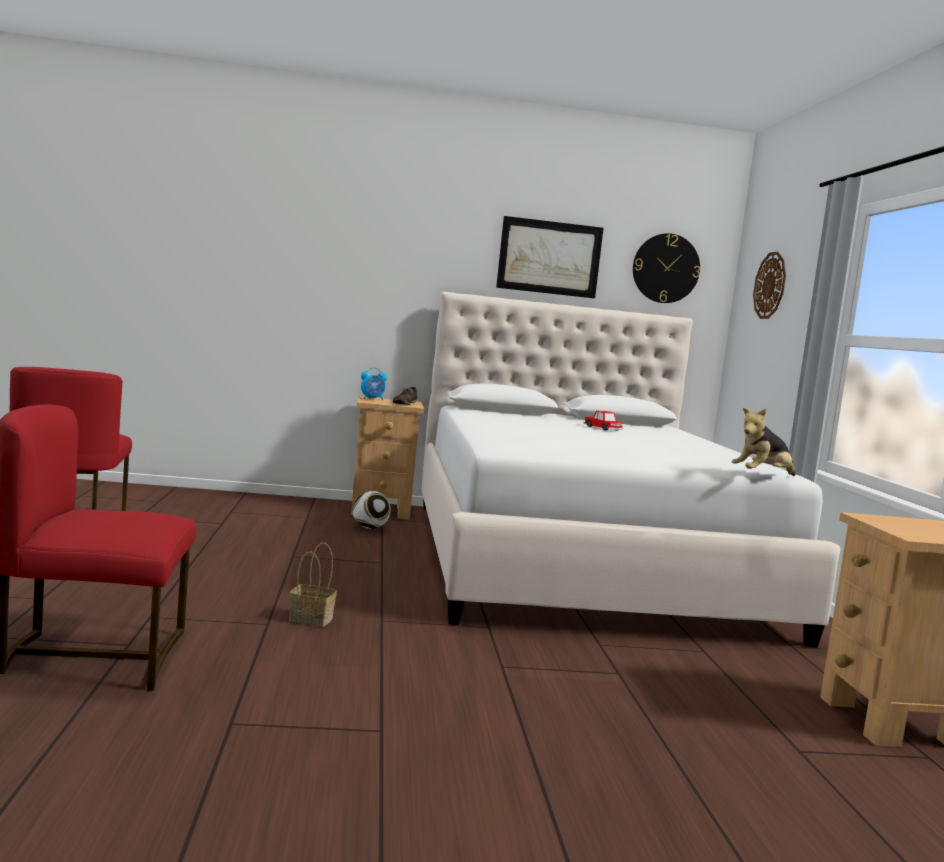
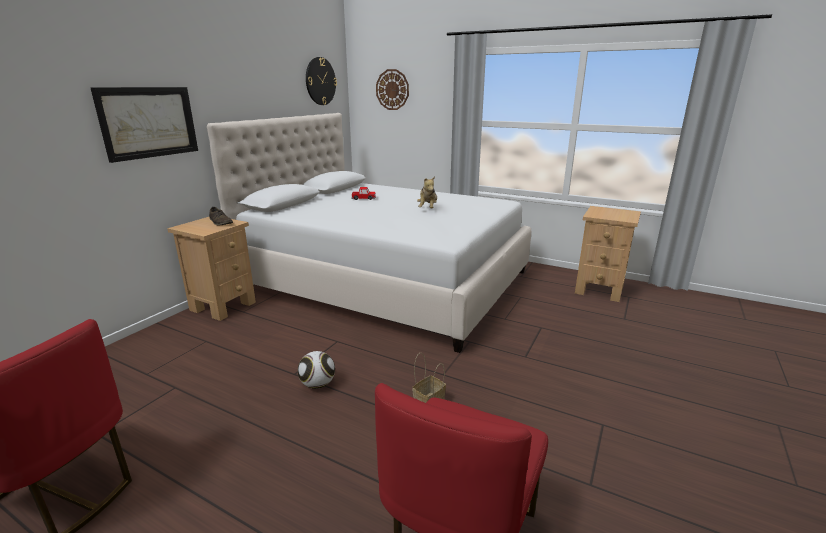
camera: 55 degrees left, 15 degrees up
(370, 528) = (260, 323): football -> football (318, 384)
(372, 399) = (190, 227): alarm clock -> none
(549, 257) = (263, 82): picture -> picture (149, 122)
(762, 476) = (511, 206): plush toy -> plush toy (428, 208)

